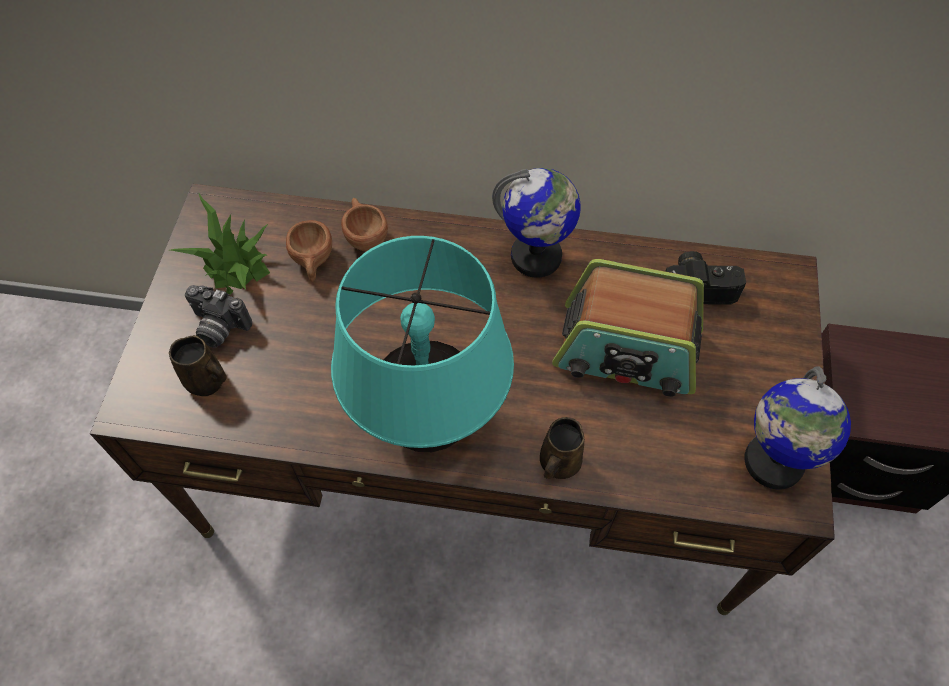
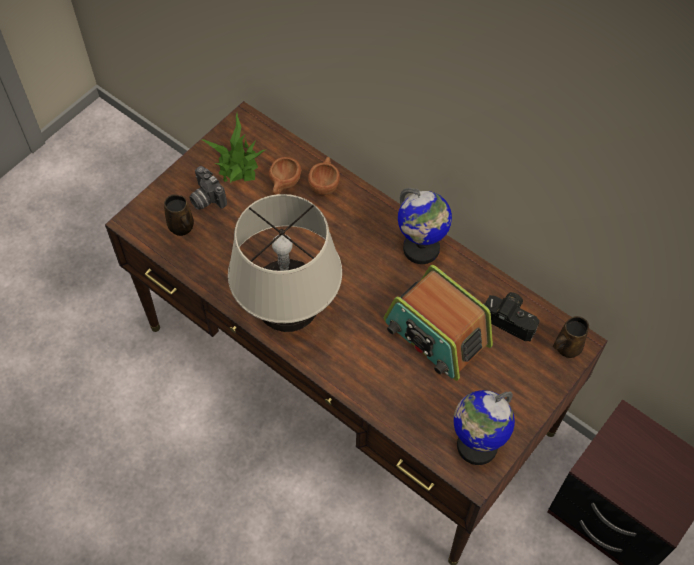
camera: 30 degrees right, 0 degrees up
(428, 422) = (288, 314): turquoise table lamp -> beige table lamp
(558, 464) = (347, 377): brown mug -> brown mug (566, 347)

